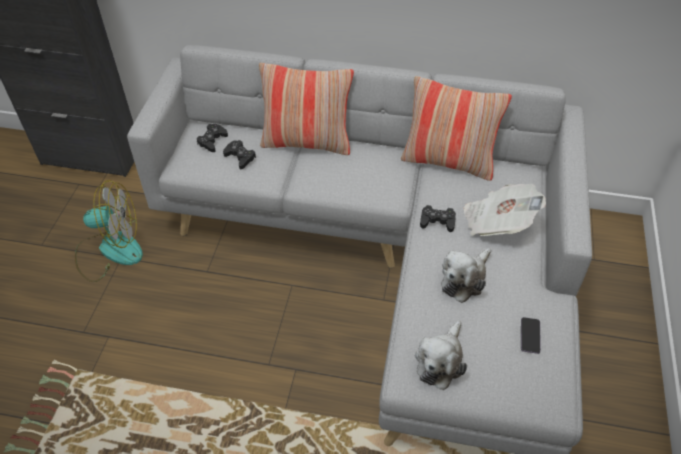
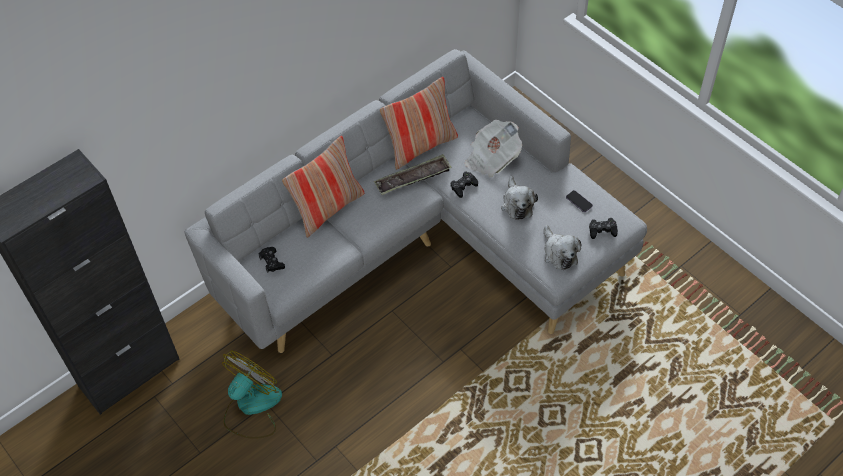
camera: 50 degrees left, 5 degrees up
(240, 157) = (305, 255): black game controller -> black game controller (602, 230)
(404, 178) = (413, 178): none -> tray

